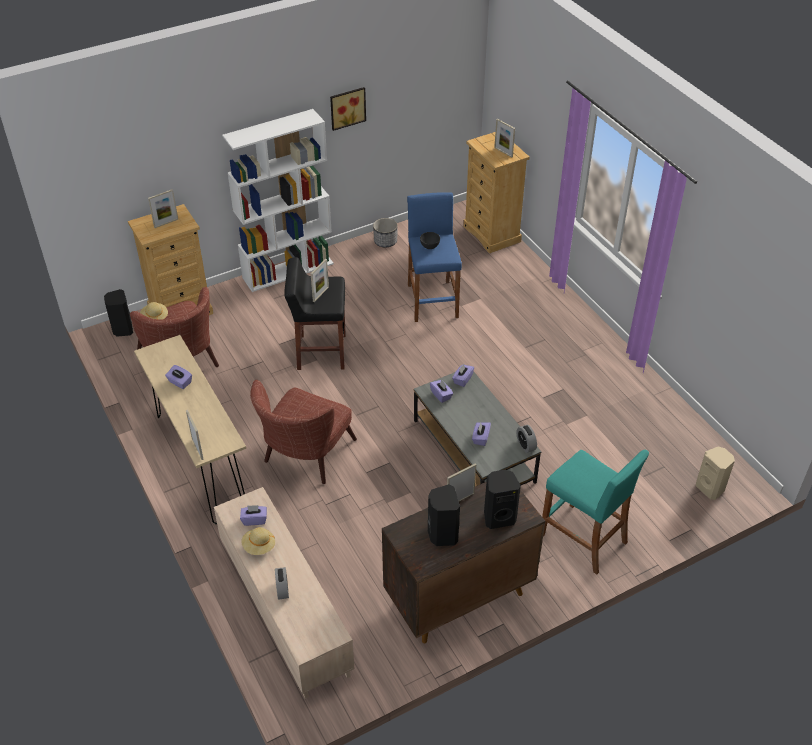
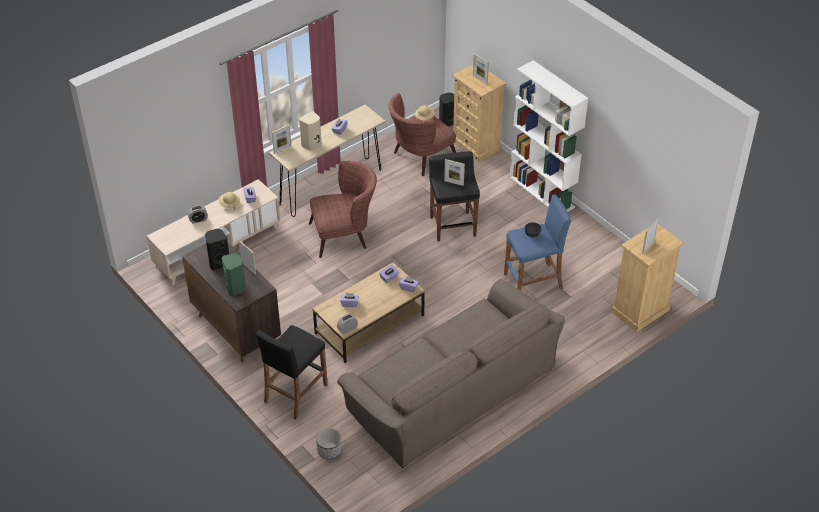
camera: 80 degrees right, 0 degrees up
(304, 457) = (345, 235): brown armchair -> brown armchair turned 150 degrees clockwise
(347, 107) = (613, 121): picture -> none
(385, 241) = (601, 243): planter -> planter (329, 451)
(474, 450) = (370, 324): grey coffee table -> brown coffee table
(498, 517) = (236, 288): black speaker -> green speaker
(583, 539) = (295, 393): turquoise stool -> black stool
(589, 392) = (450, 390): none -> brown sofa
(710, 488) = (359, 472): beige speaker -> beige speaker (312, 145)

